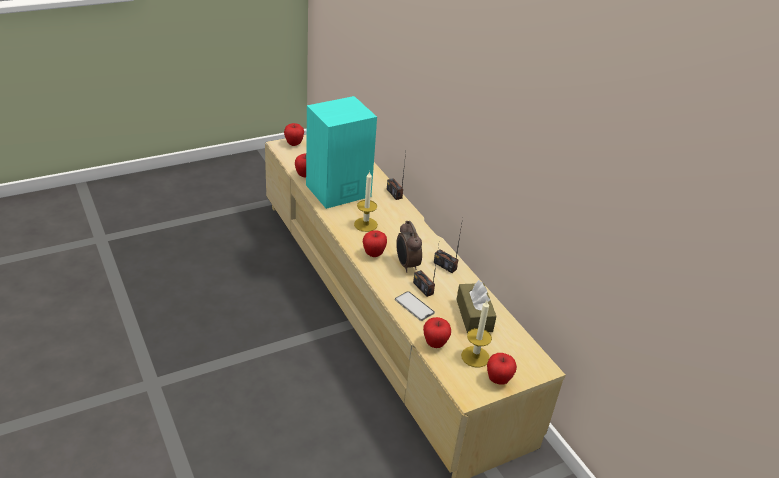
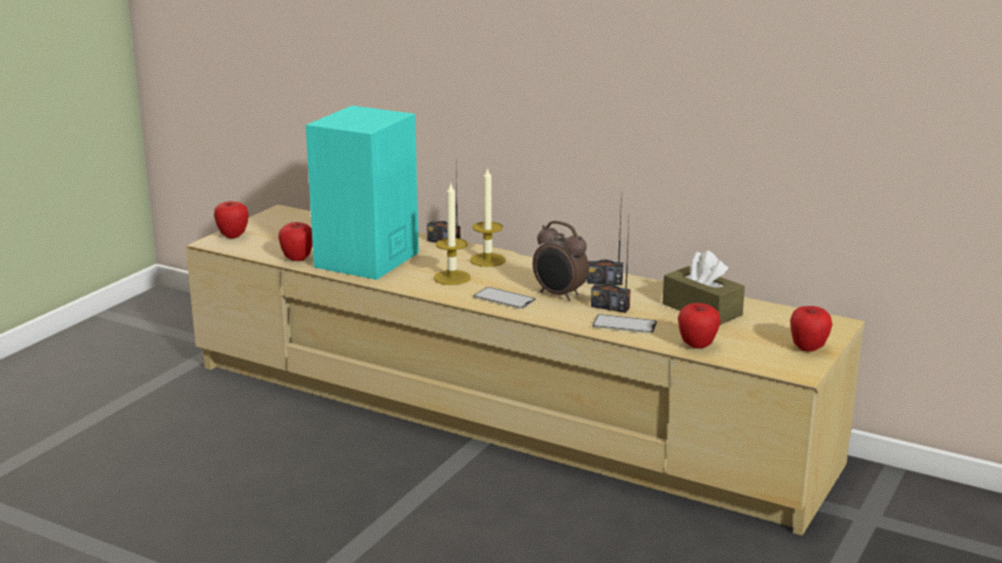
camera: 30 degrees left, 15 degrees down
(373, 254) = (504, 299): apple -> phone
(475, 356) = (756, 340): candle -> candle (487, 260)

